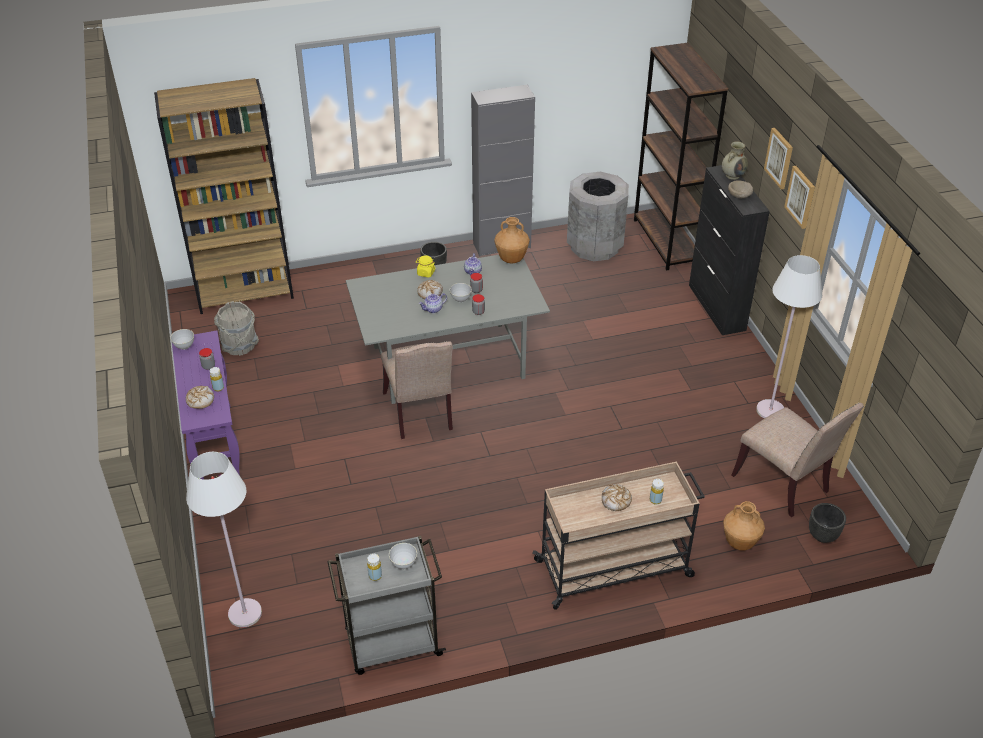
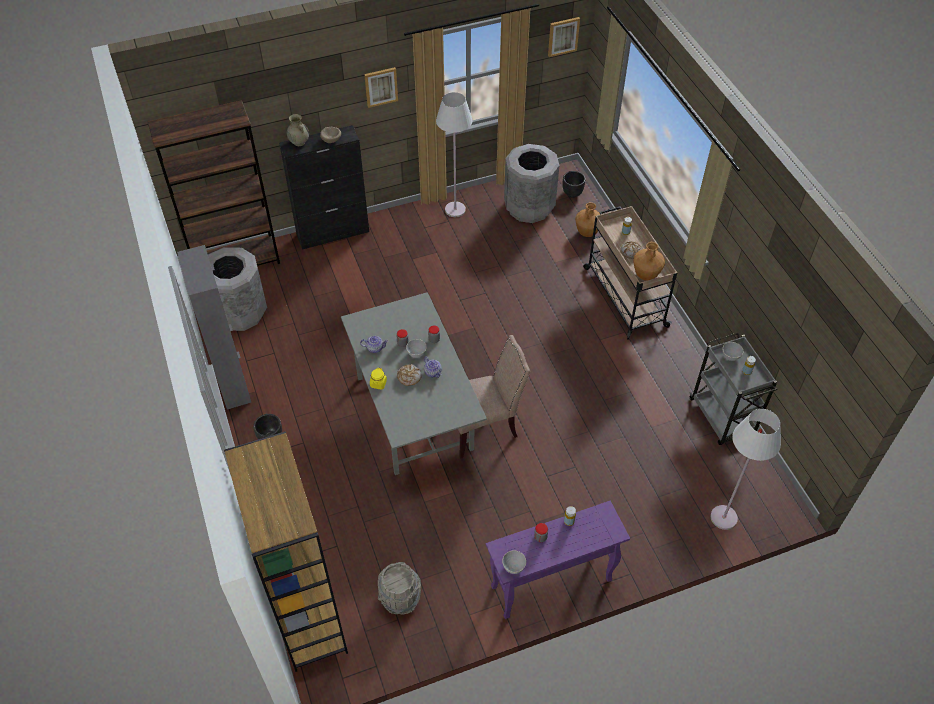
camera: 95 degrees left, 10 degrees up
(200, 400) = (588, 532): bread -> none
(512, 259) = (354, 321): brown vase -> brown vase (646, 275)
(779, 158) = (339, 87): picture -> picture (563, 36)
(785, 484) = (529, 207): beige chair -> grey trash can

